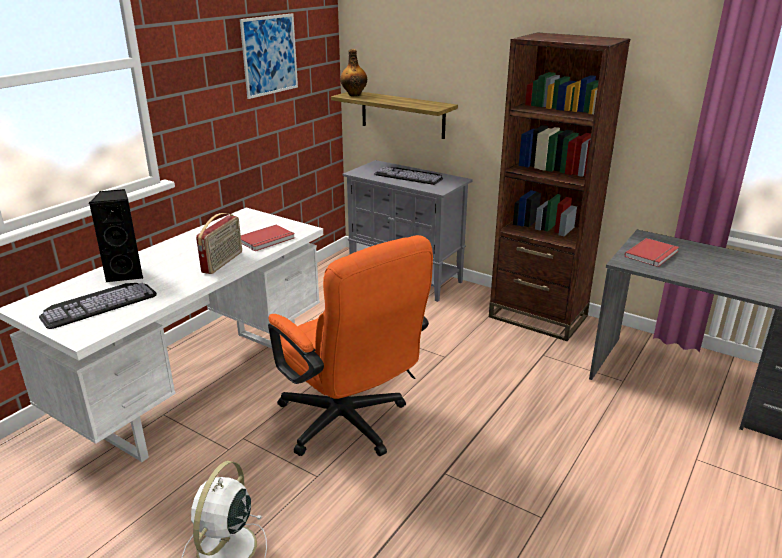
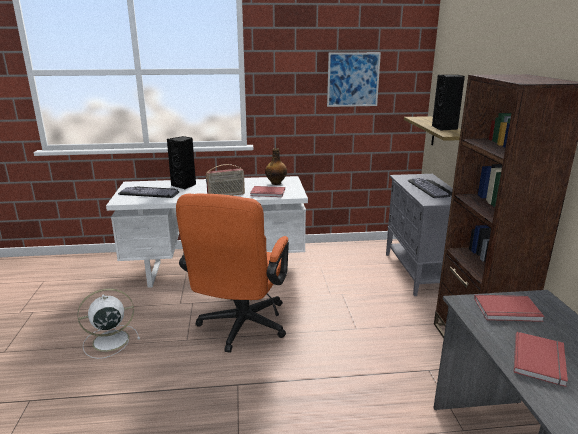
camera: 50 degrees right, 5 degrees down
(354, 95) = (421, 118): bottle -> bottle (276, 183)
(410, 102) = (445, 128): none -> black speaker
(723, 275) = (541, 360): none -> red book

